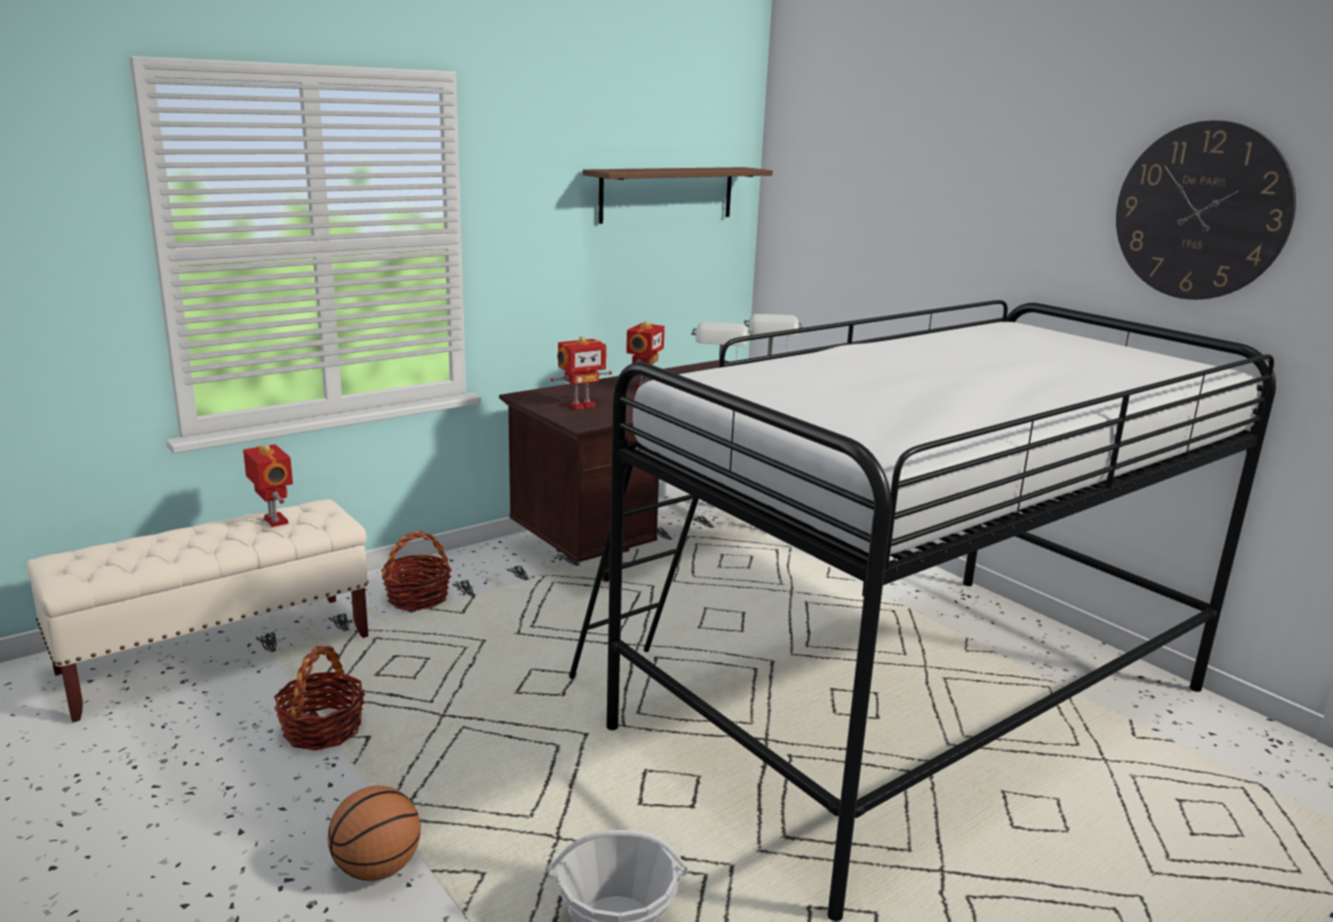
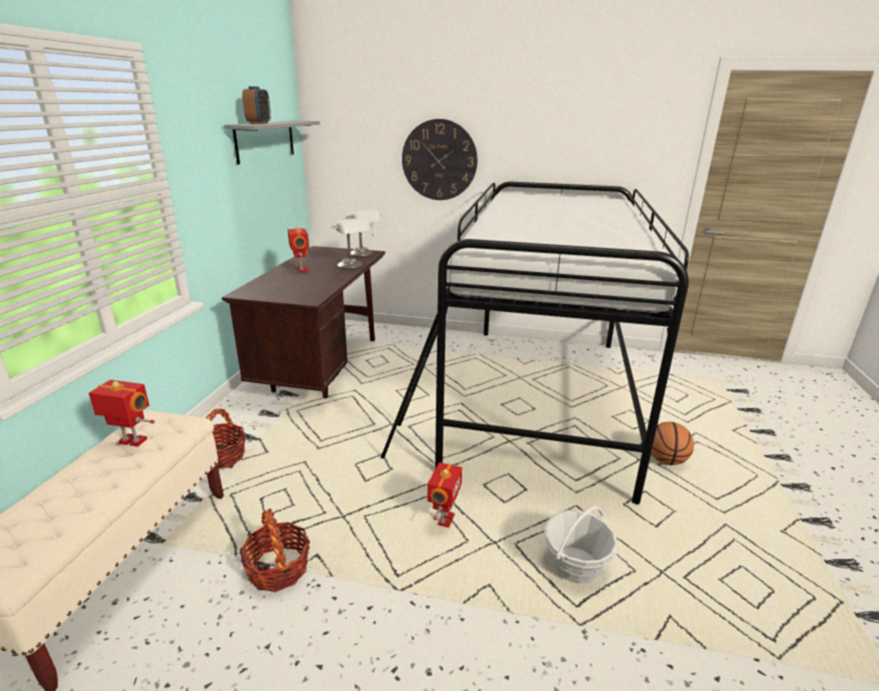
camera: 40 degrees left, 5 degrees up
(377, 868) = (433, 623): basketball -> basketball (666, 460)
(581, 405) = (288, 290): toy robot -> toy robot (444, 519)
(638, 170) = (259, 123): none -> alarm clock
(667, 194) = (265, 140): brown shelf -> grey shelf
(1201, 211) = (591, 125): wall clock -> wall clock (439, 160)

